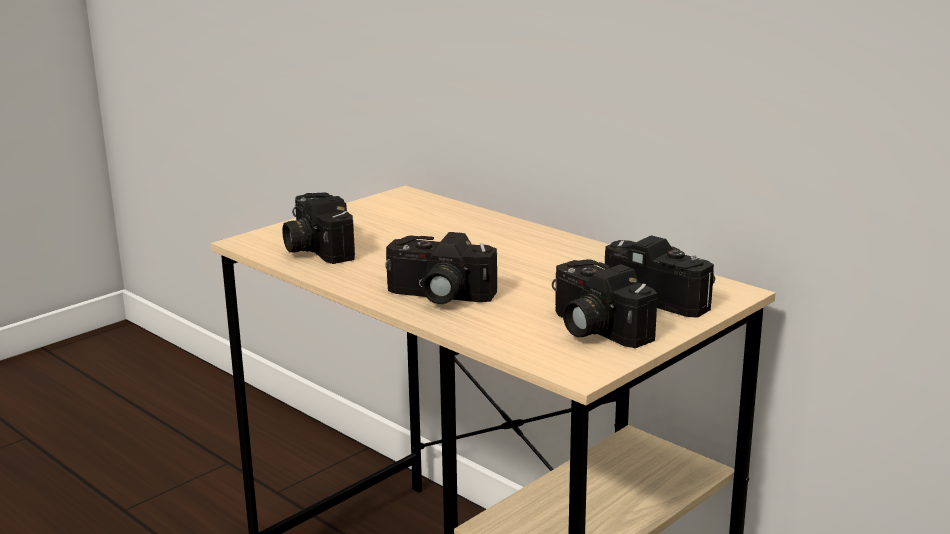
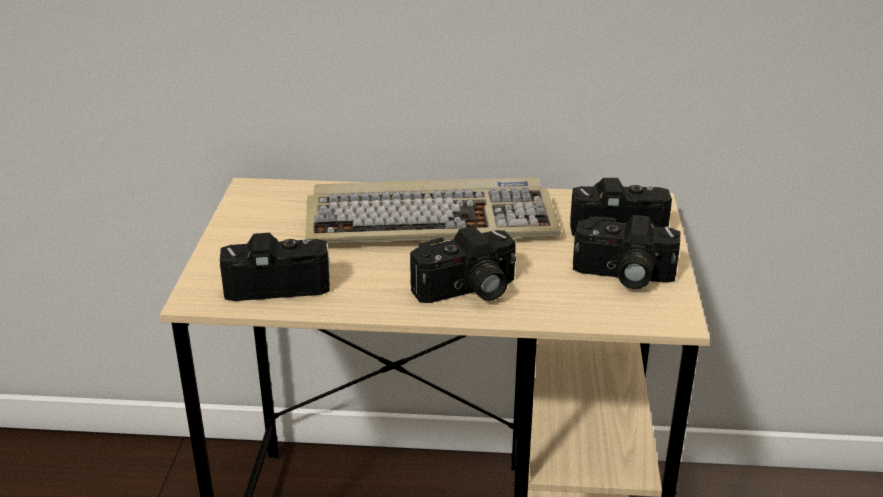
camera: 40 degrees left, 10 degrees up
(314, 249) = (277, 282): camera -> camera turned 150 degrees clockwise
(500, 247) = (432, 220): none -> keyboard

